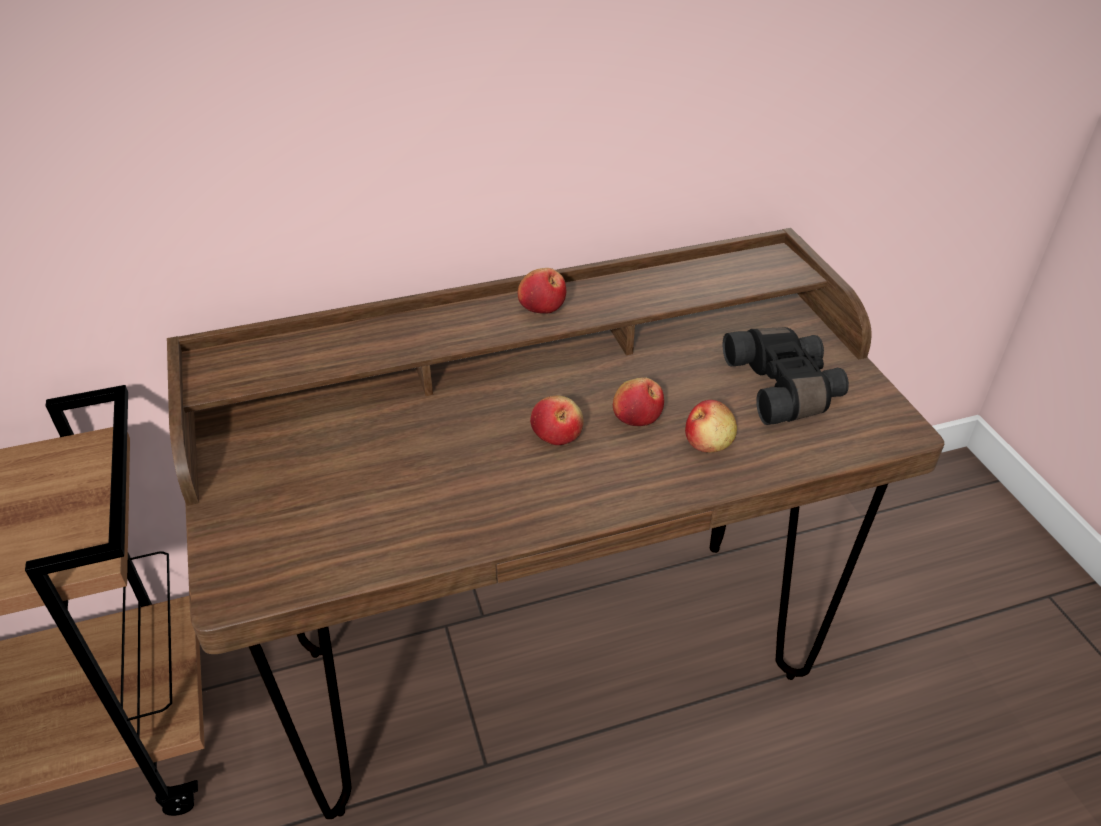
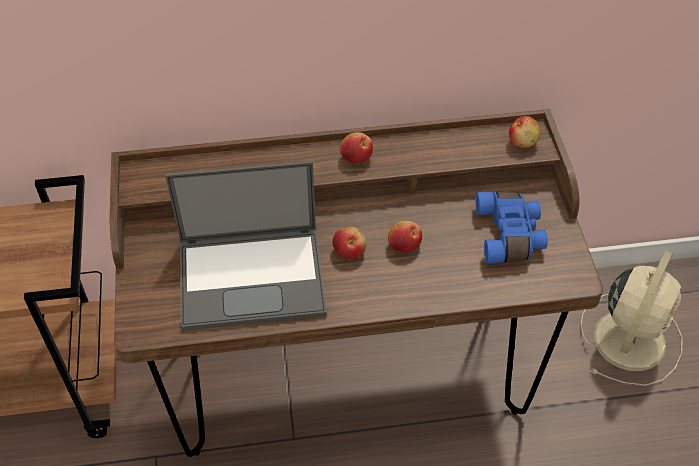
camera: 10 degrees right, 10 degrees up
(415, 488) = (253, 276): none -> laptop
(709, 443) = (446, 270): apple -> apple (523, 141)
(785, 388) = (510, 235): black binoculars -> blue binoculars
(909, 555) = (630, 337): none -> beige fan

